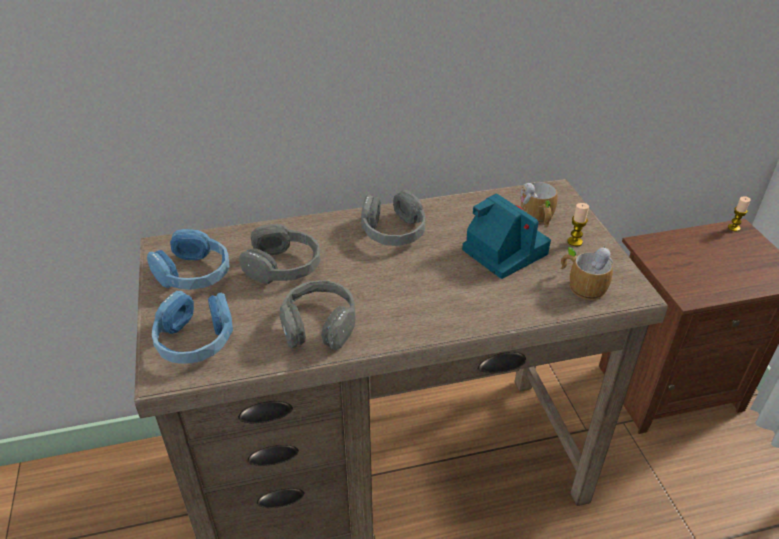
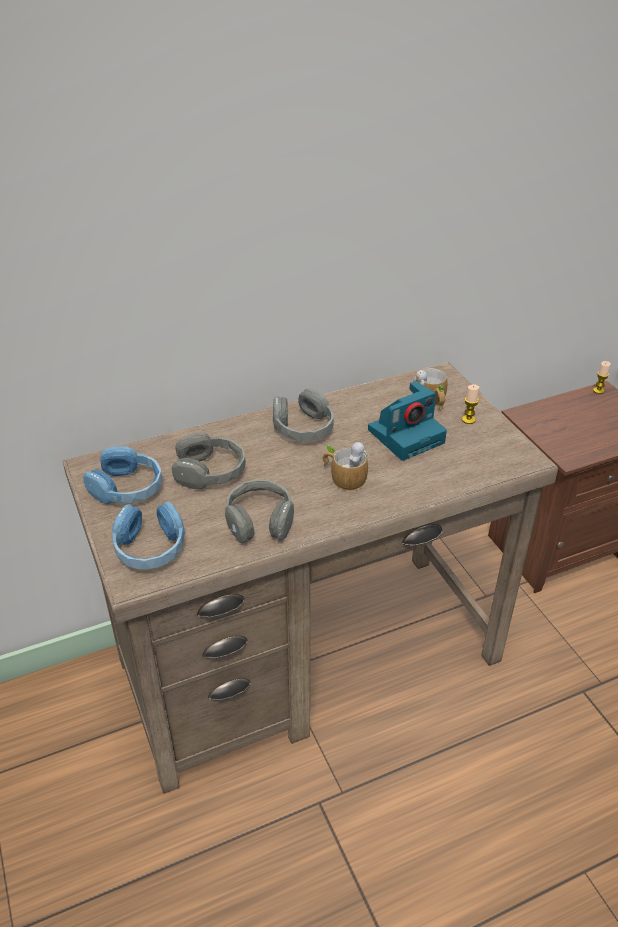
camera: 10 degrees left, 0 degrees up
(502, 251) = (407, 435): camera -> camera turned 105 degrees clockwise
(582, 284) = (482, 457): mug -> mug (344, 477)

